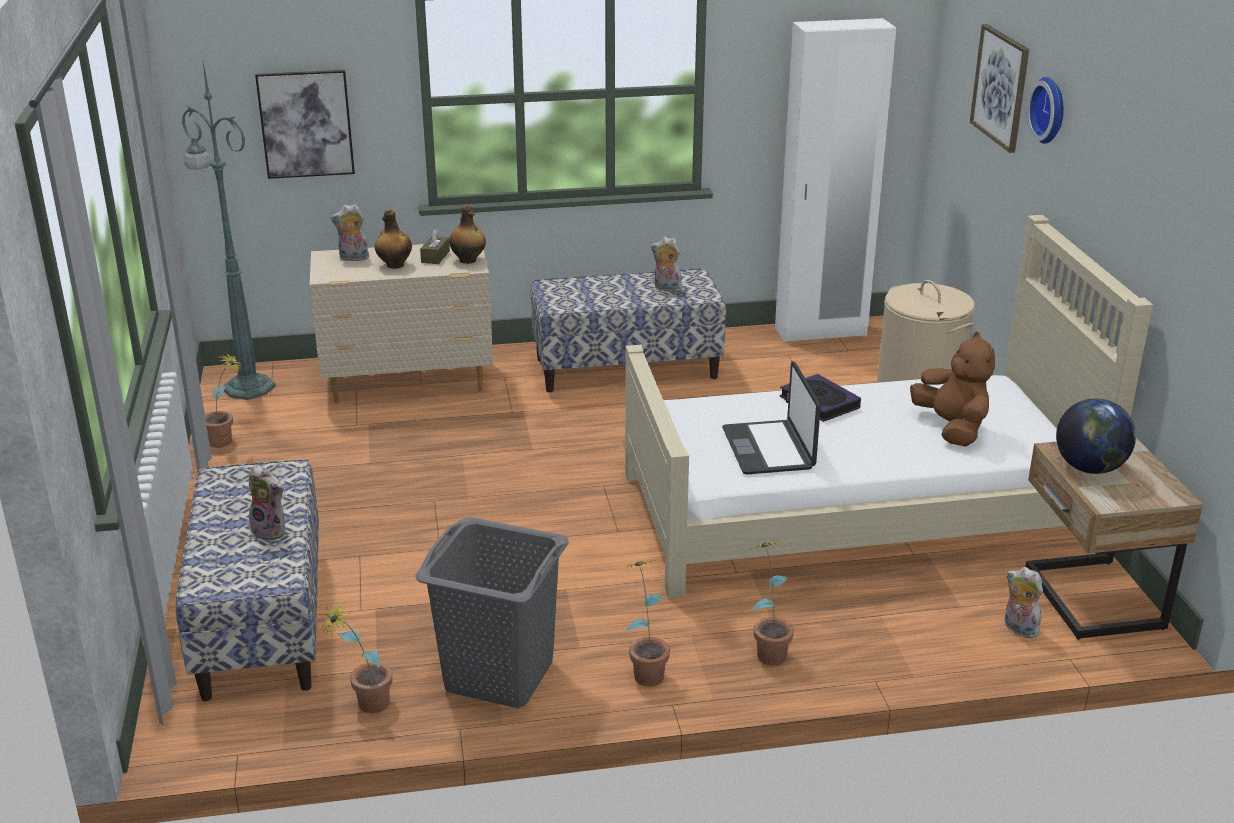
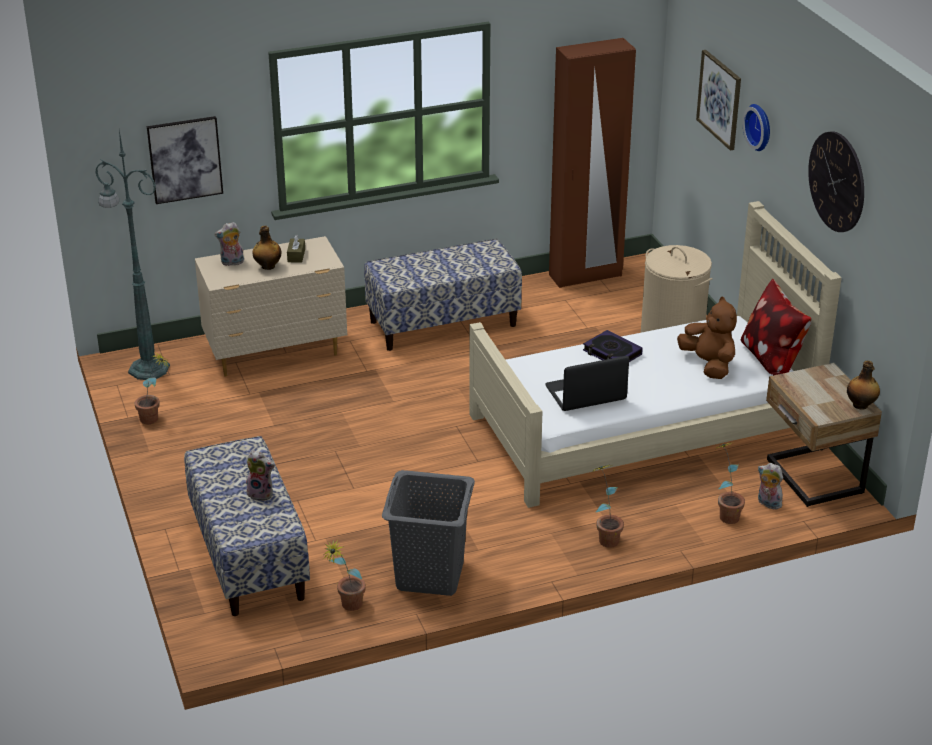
camera: 10 degrees left, 5 degrees up
(468, 260) = (323, 257): bottle -> bottle (861, 405)
(645, 670) = (527, 560): potted plant -> potted plant (725, 514)
(666, 288) = (472, 261): plush toy -> none
(769, 449) = (586, 394): laptop -> laptop turned 90 degrees clockwise
(821, 332) = (585, 276): white wardrobe -> brown wardrobe
(1044, 429) = (771, 358): none -> pillow
(1090, 468) = (808, 392): globe -> none
(1155, 162) = (837, 181): none -> wall clock

